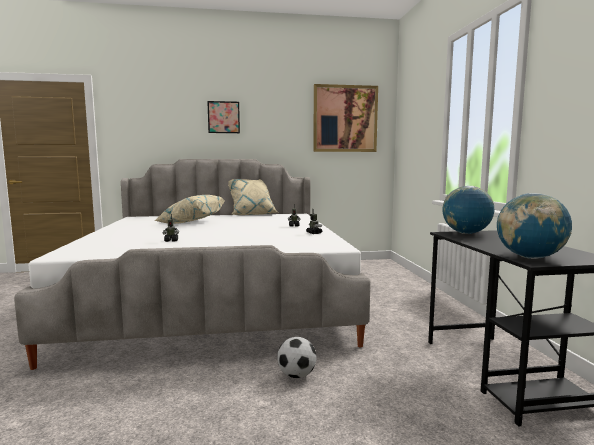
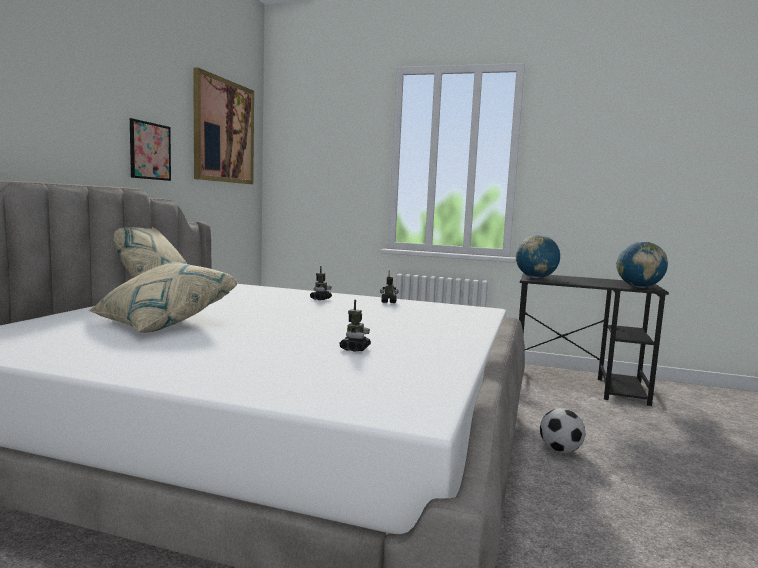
camera: 65 degrees left, 0 degrees up
(223, 117) = (72, 94): picture -> picture (150, 151)

